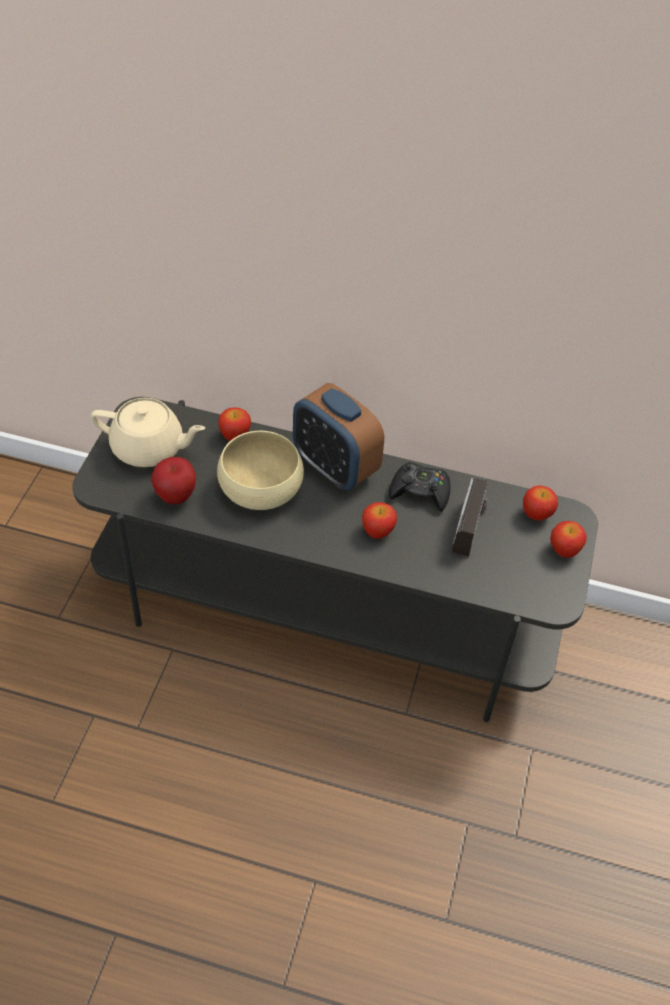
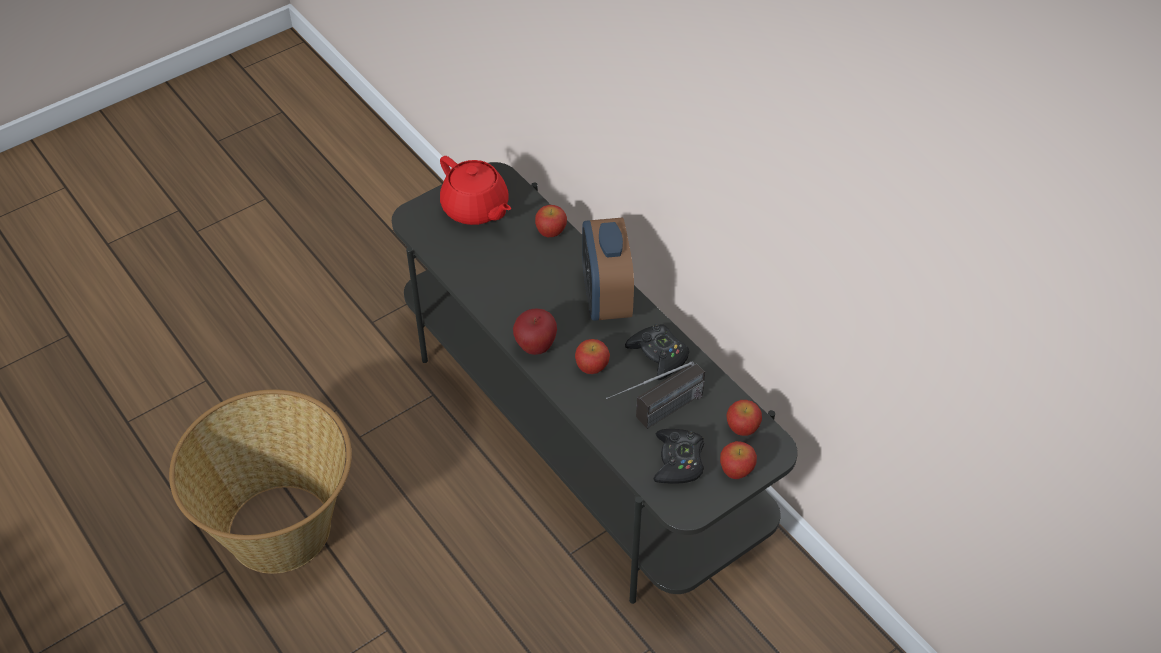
camera: 40 degrees right, 0 degrees up
(137, 857) = (282, 528): none -> basket
(149, 448) = (476, 209): beige teapot -> red teapot
(175, 496) = (461, 256): apple -> apple (535, 347)
(261, 487) = (532, 283): beige bowl -> none
(516, 568) = (678, 461): none -> black game controller

